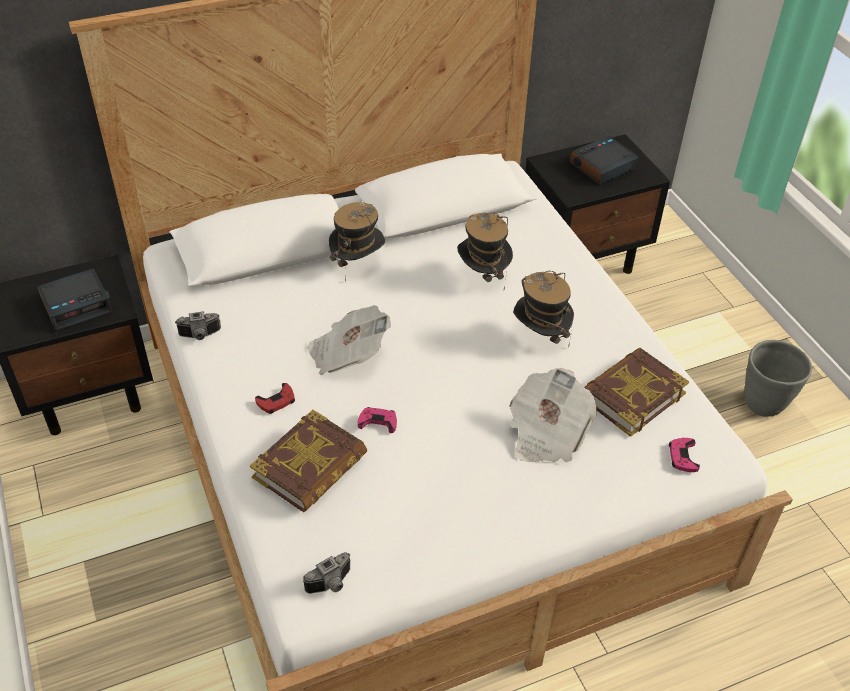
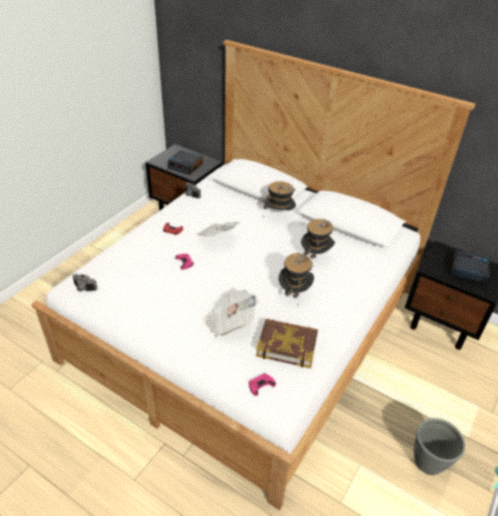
camera: 55 degrees right, 5 degrees down
(310, 467) = (142, 254): book -> none

